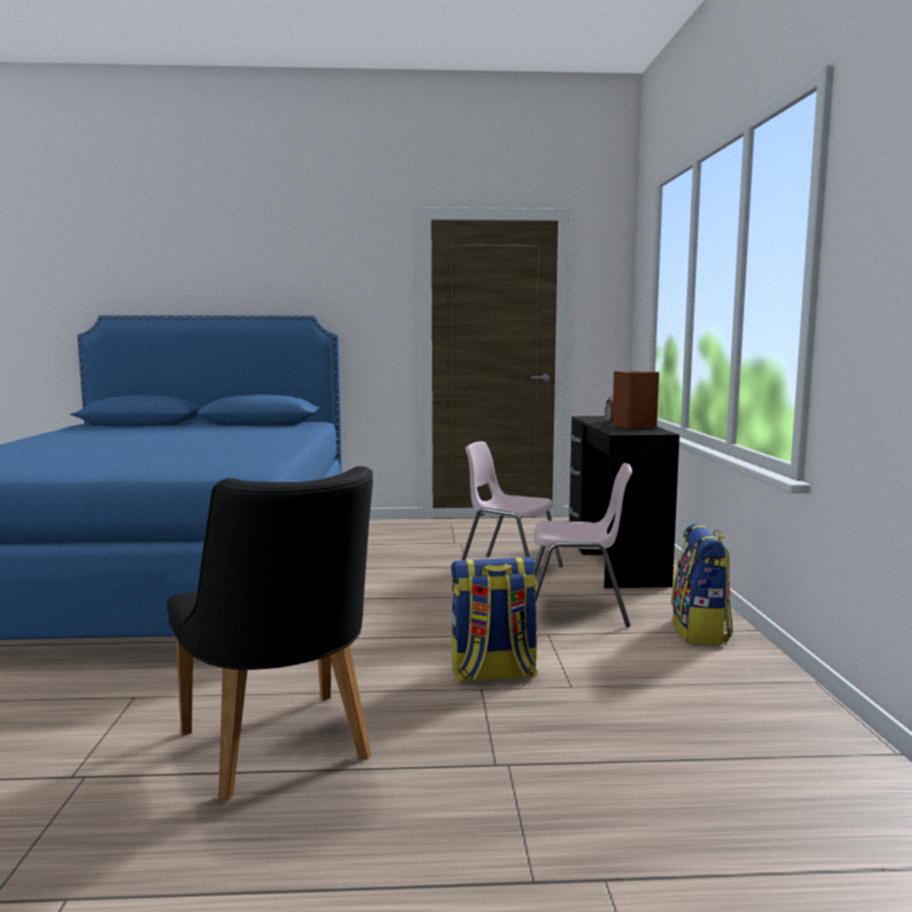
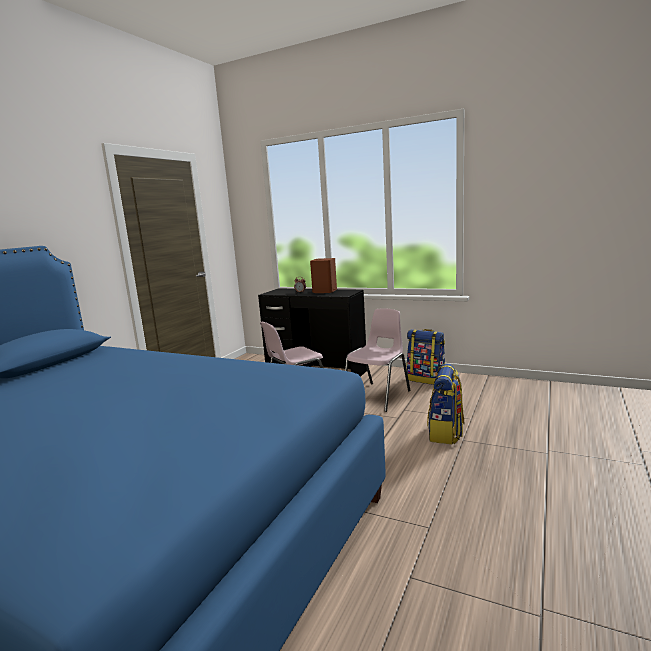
camera: 60 degrees left, 5 degrees up
(282, 752) = (522, 513): black chair -> none

